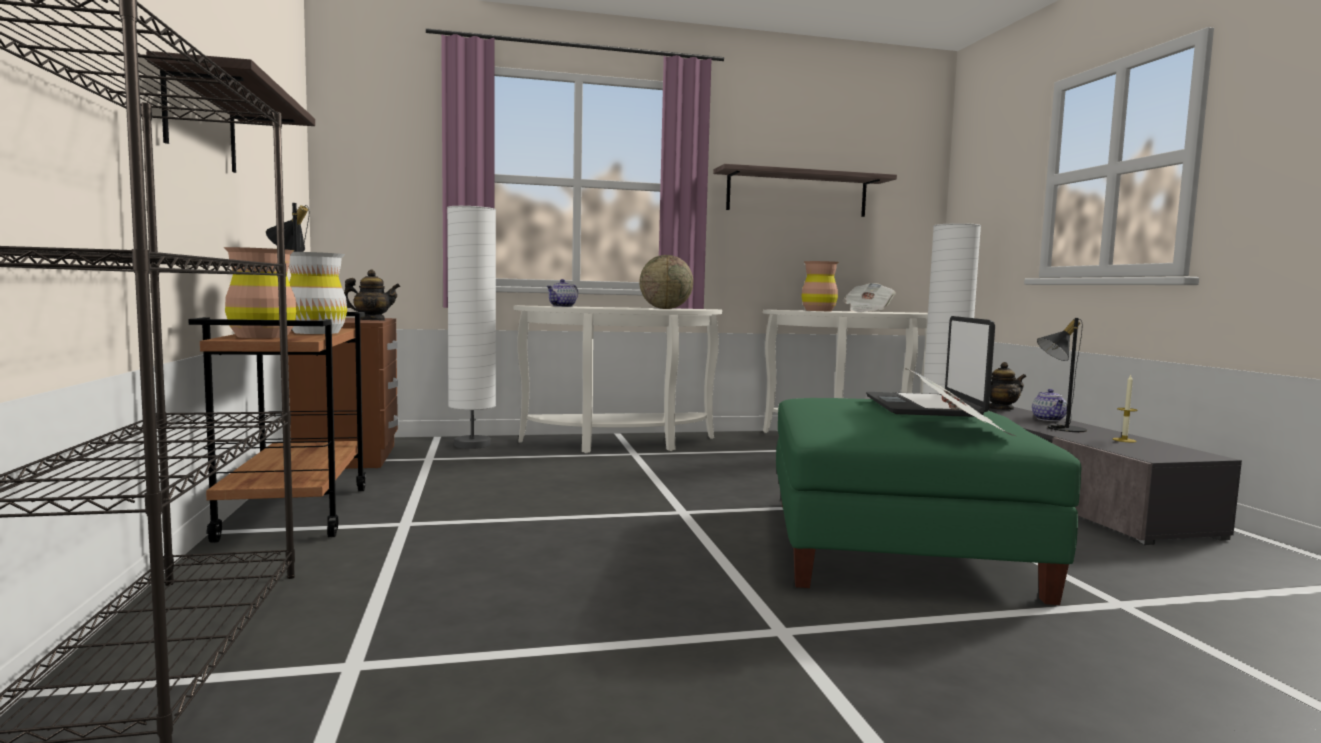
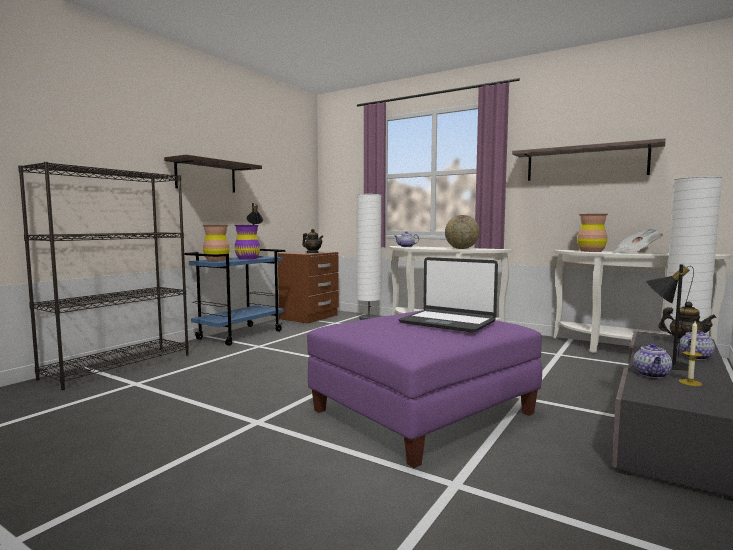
camera: 45 degrees right, 0 degrees up
(295, 513) = (240, 335): brown cart -> blue cart
(316, 332) = (247, 258): white vase -> purple vase
(896, 545) = (423, 412): green ottoman -> purple ottoman
(924, 407) = (448, 322): laptop -> laptop turned 105 degrees counterclockwise
(958, 430) = (390, 335): newspaper -> none
(1089, 439) = (652, 375): none -> teapot

